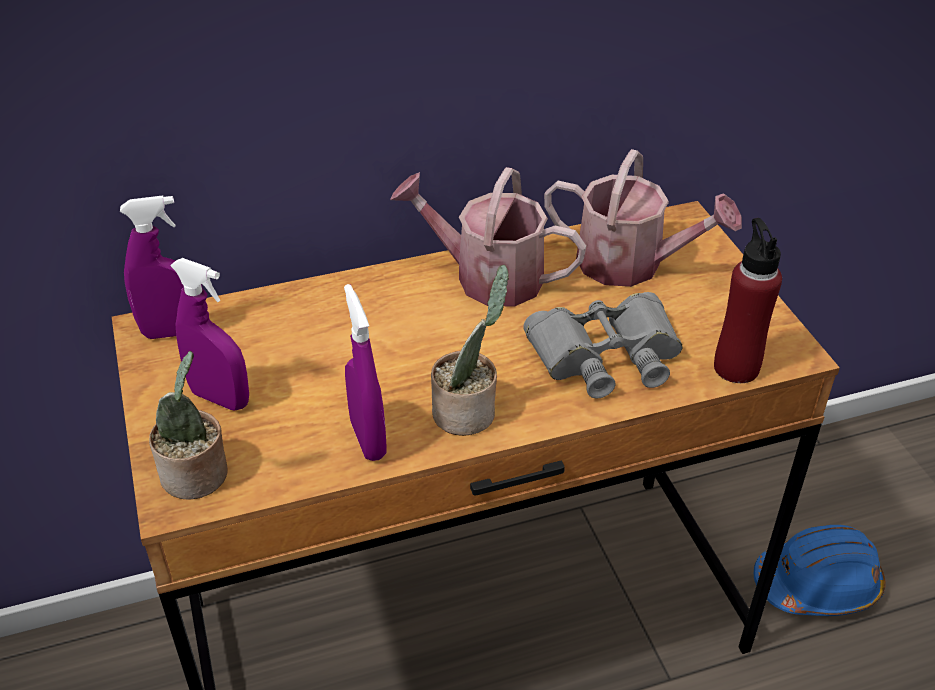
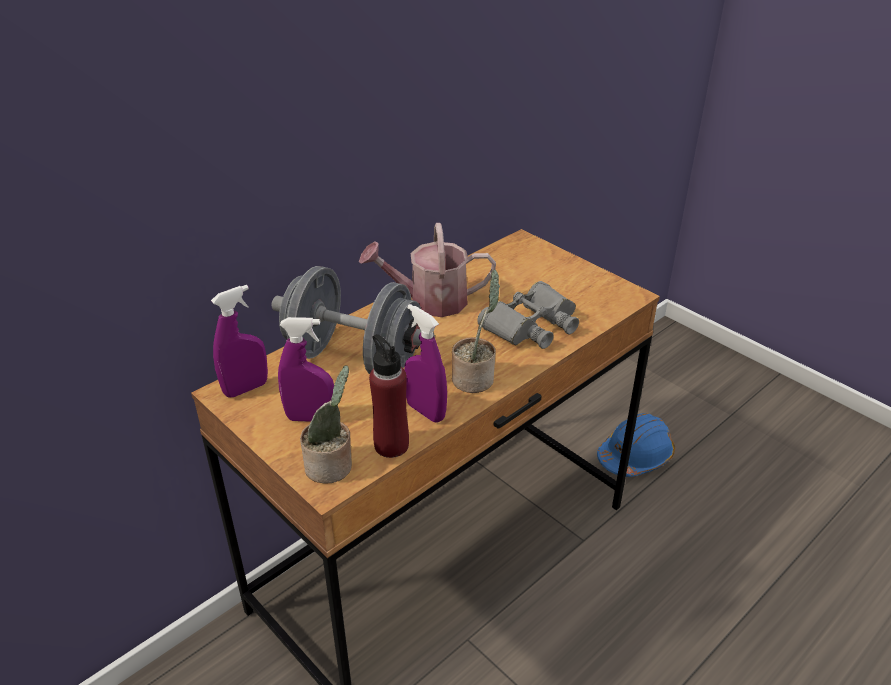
camera: 25 degrees left, 5 degrees down
(331, 331) = (354, 358): none -> grey dumbbell
(631, 264) = (509, 272): watering can -> none
(736, 367) = (607, 311): red bottle -> red bottle (391, 445)

